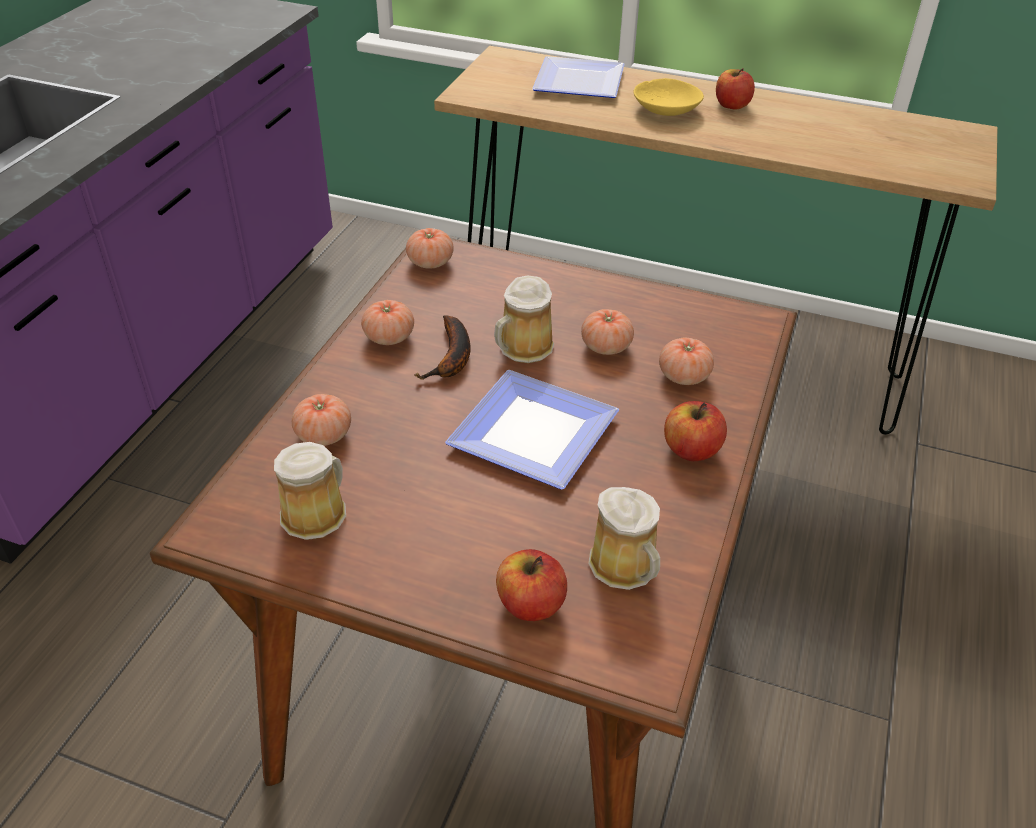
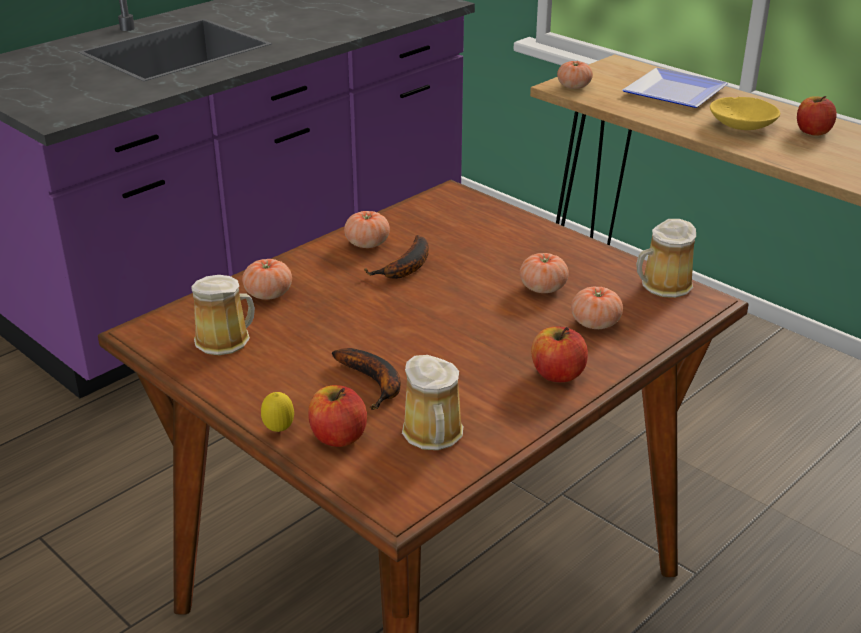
camera: 25 degrees right, 10 degrees down
(430, 262) = (441, 201): tomato -> tomato (574, 86)
(462, 619) = (279, 431): none -> lemon
(520, 519) = (374, 383): none -> banana
(522, 348) = (470, 274): mug -> mug (663, 286)
(535, 437) = (430, 334): plate -> none

